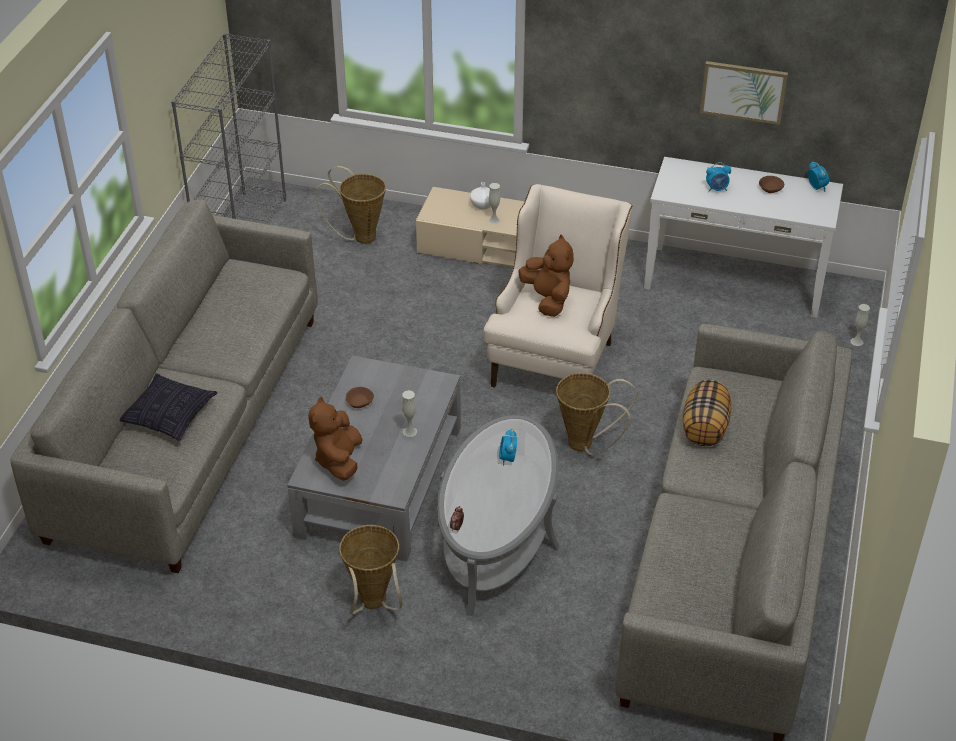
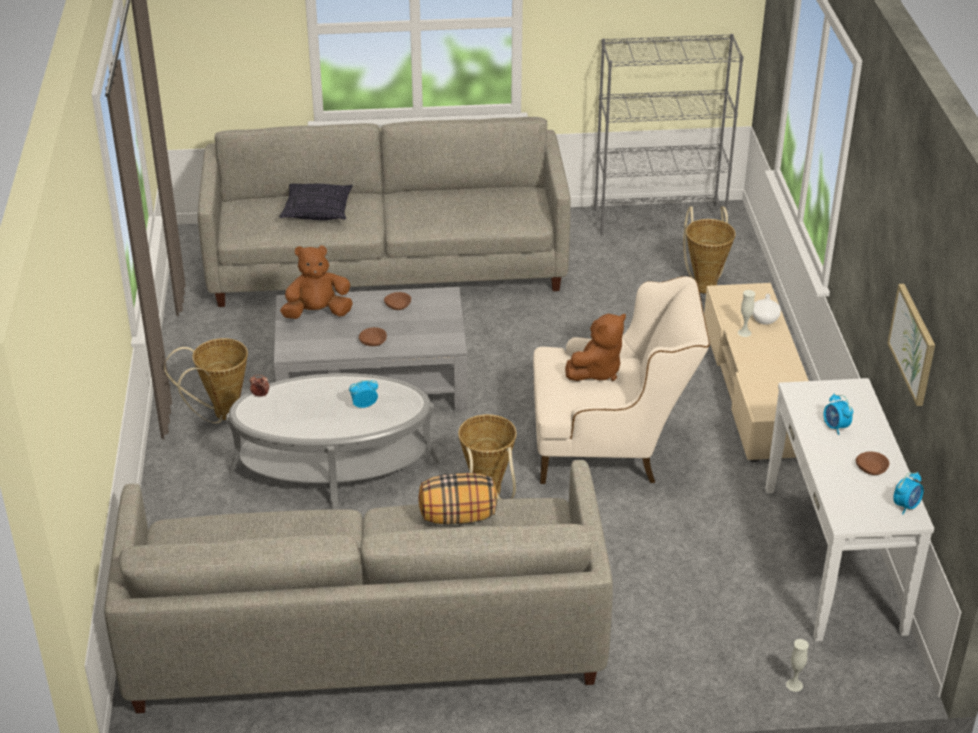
camera: 70 degrees right, 5 degrees down
(410, 431) = (373, 342): white vase -> brown bowl

